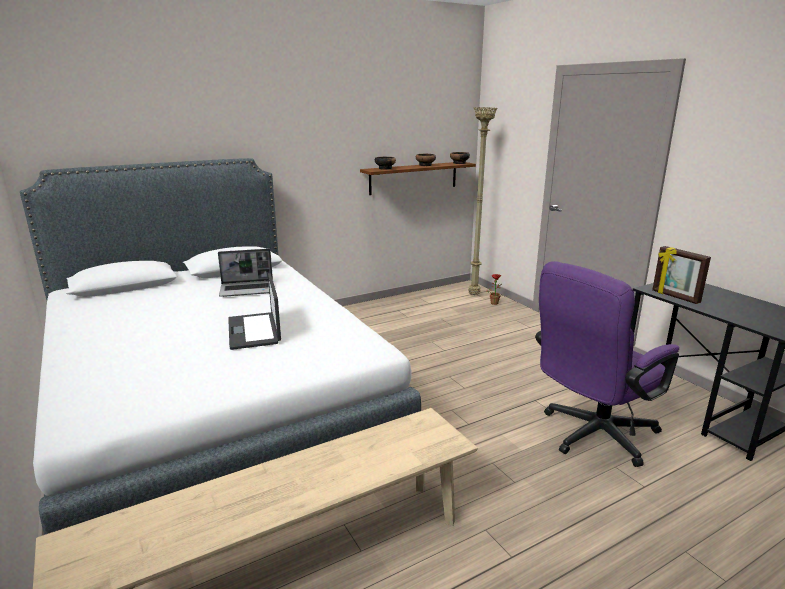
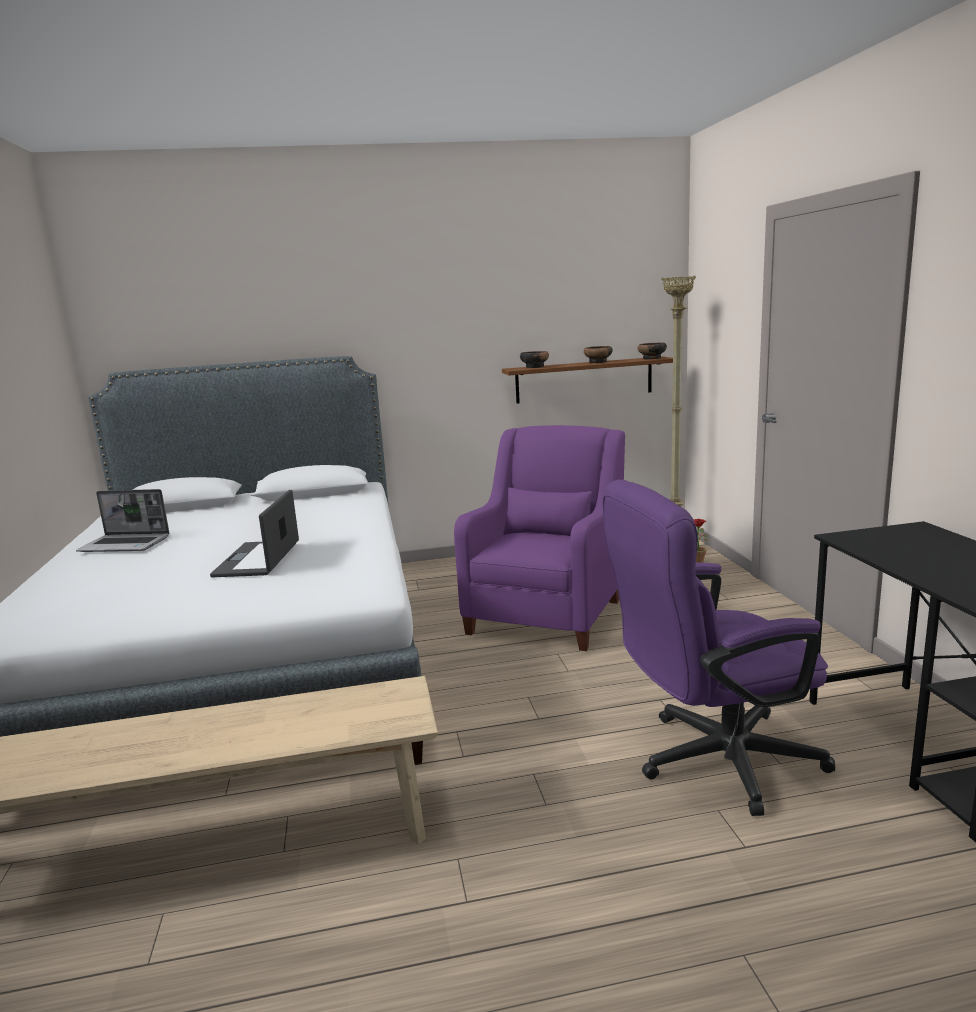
camera: 20 degrees right, 5 degrees down
(248, 289) = (302, 515): laptop -> laptop (126, 544)
(422, 347) = (548, 612): none -> purple armchair
(675, 297) = (873, 550): picture frame -> none

